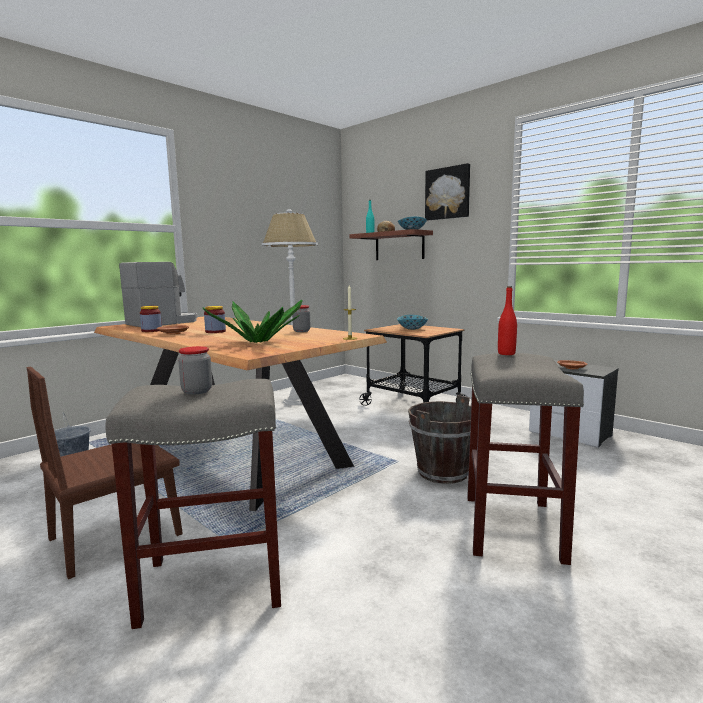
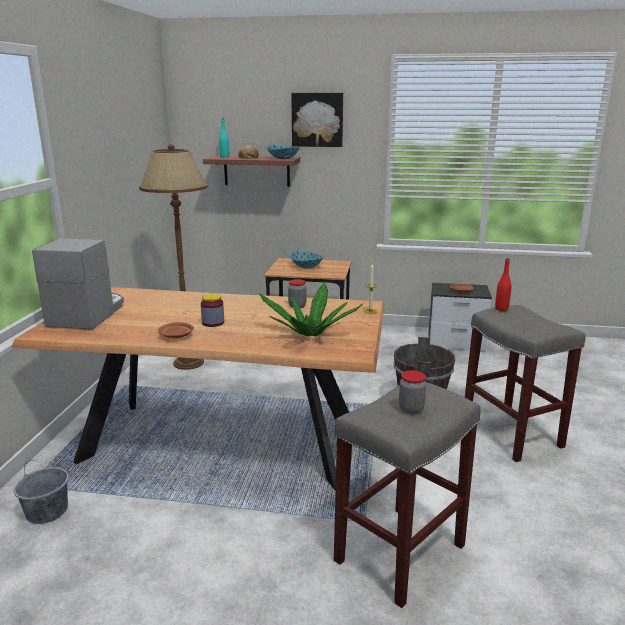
camera: 35 degrees left, 10 degrees up
(116, 536) = (263, 559): brown chair -> none
(151, 330) = (129, 334): jar -> none
(296, 401) = (188, 363): white floor lamp -> brown floor lamp

